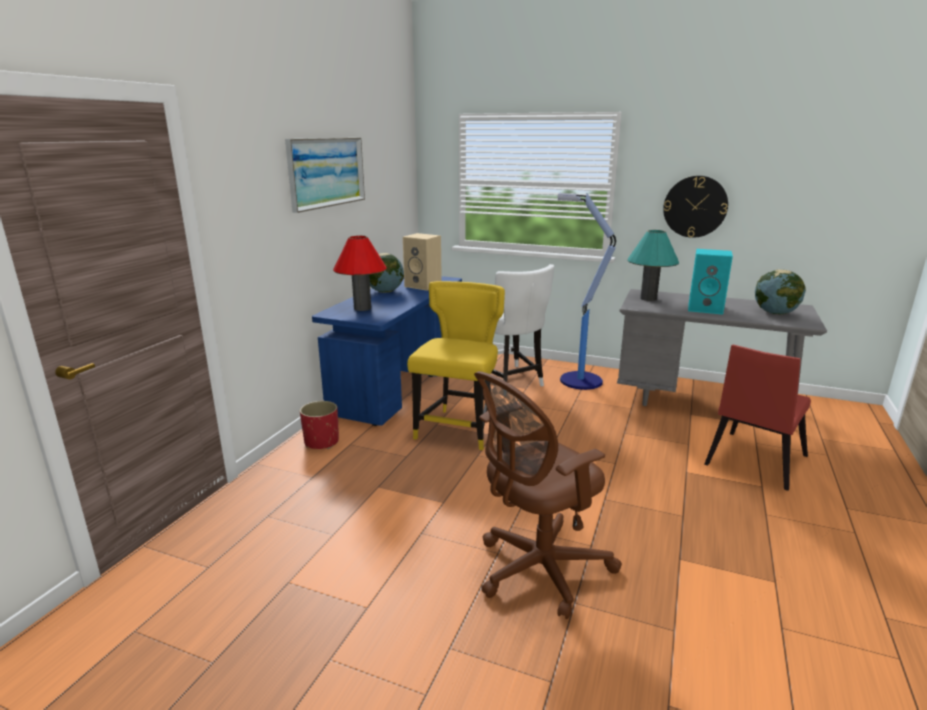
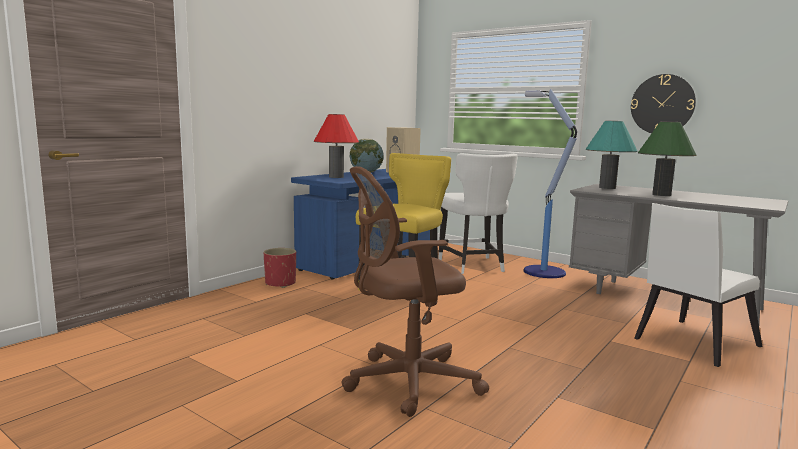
camera: 15 degrees right, 10 degrees down
(326, 172) = (319, 62): picture -> none
(706, 308) = (661, 194): turquoise speaker -> green table lamp
(752, 462) = (691, 343): red chair -> white chair
(775, 313) = (736, 200): globe -> none

